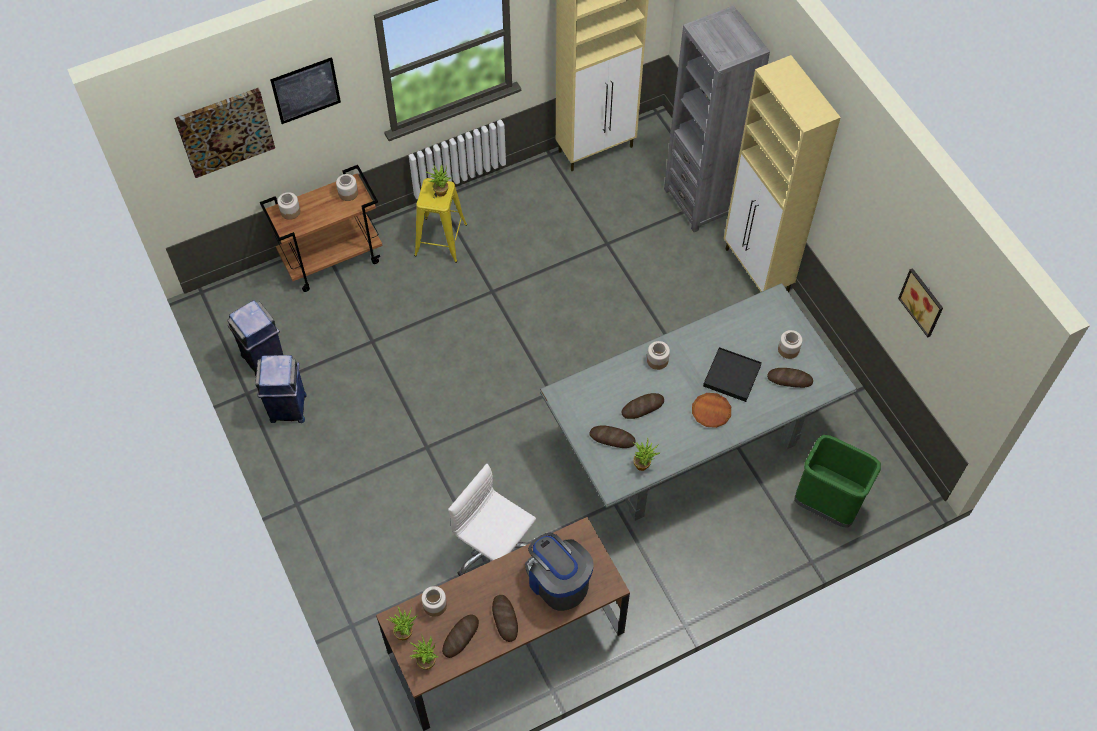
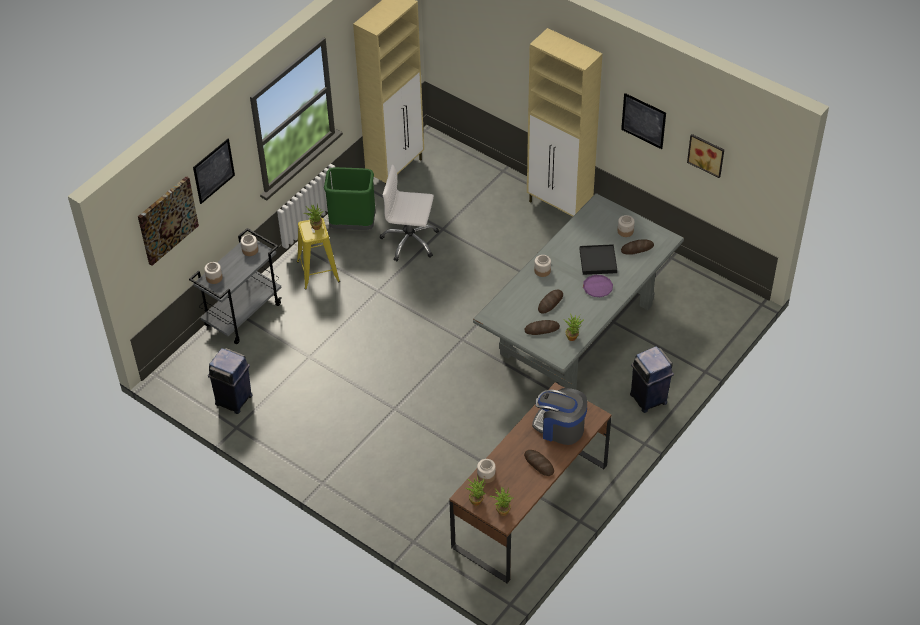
camera: 25 degrees left, 10 degrees down
(288, 409) = (275, 425): blue trash can -> blue trash can (648, 399)
(333, 258) = (243, 314): brown cart -> grey cart
(460, 637) = (516, 487): bread -> none
(494, 552) = (486, 454): white office chair -> white office chair (410, 241)
(701, 201) = (493, 177): grey bookcase -> none
(711, 411) = (597, 287): brown plate -> purple plate
(827, 504) = (694, 333): green trash can -> green trash can (353, 224)
(866, 222) = (643, 120): none -> picture

